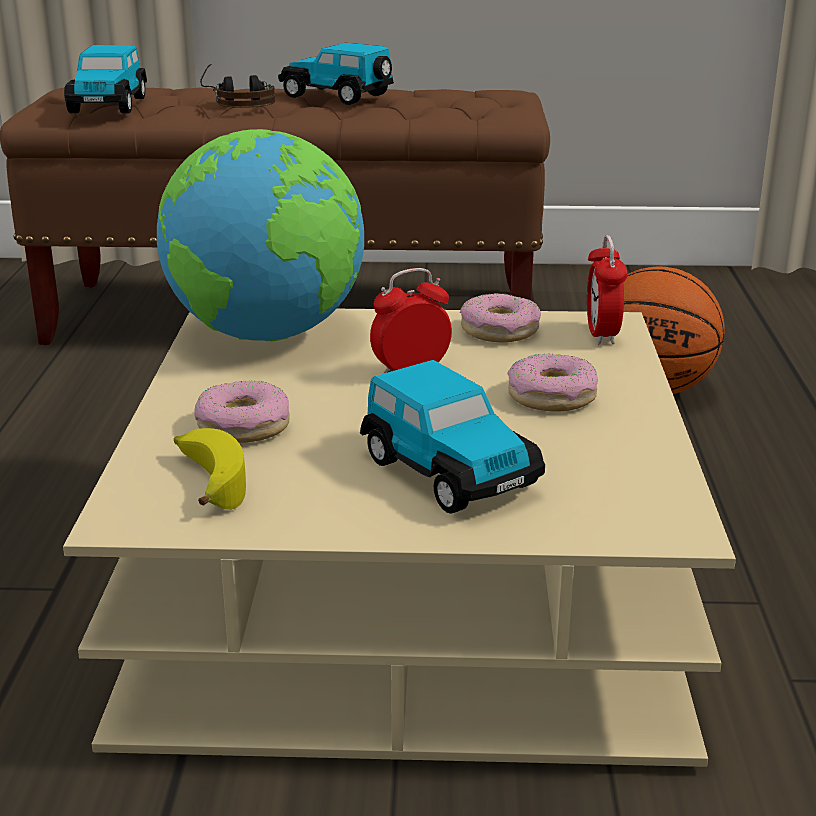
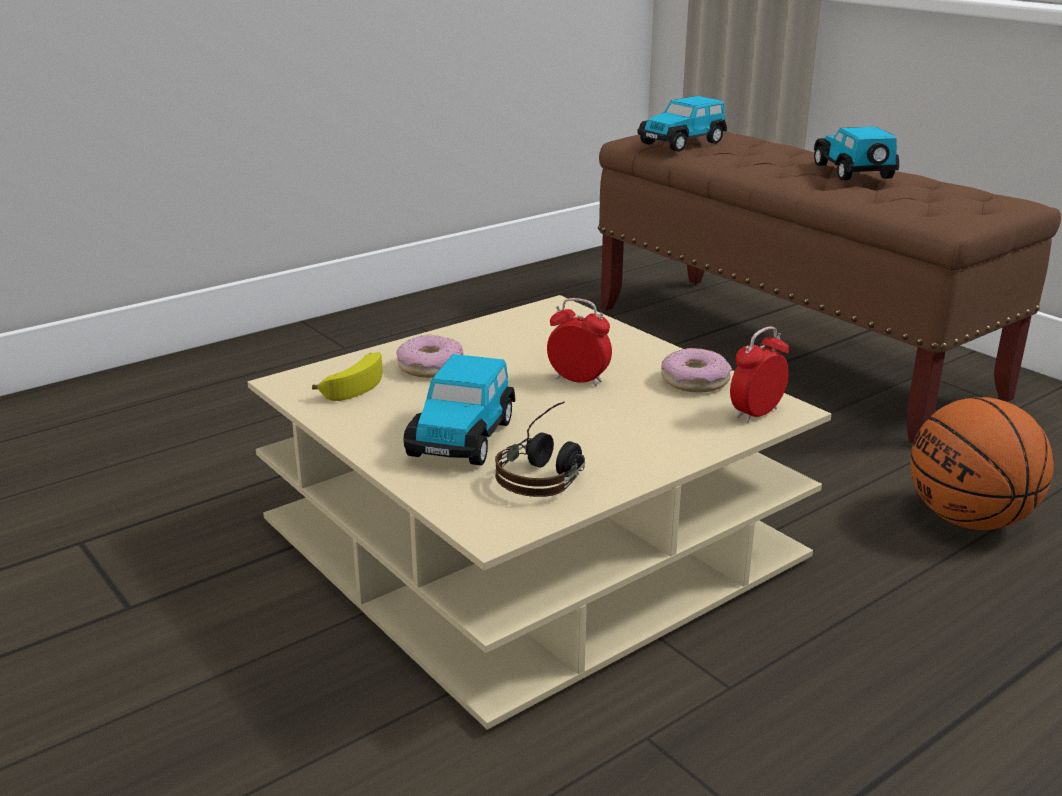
camera: 50 degrees right, 0 degrees up
(238, 103) = (768, 160): headphones -> headphones (547, 469)
(268, 335) = (557, 326): globe -> none
(552, 396) = (620, 431): donut -> none

